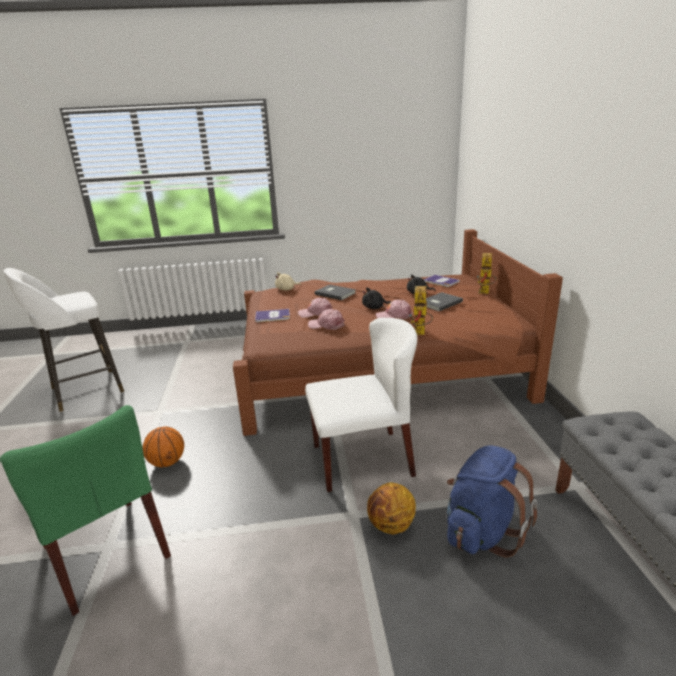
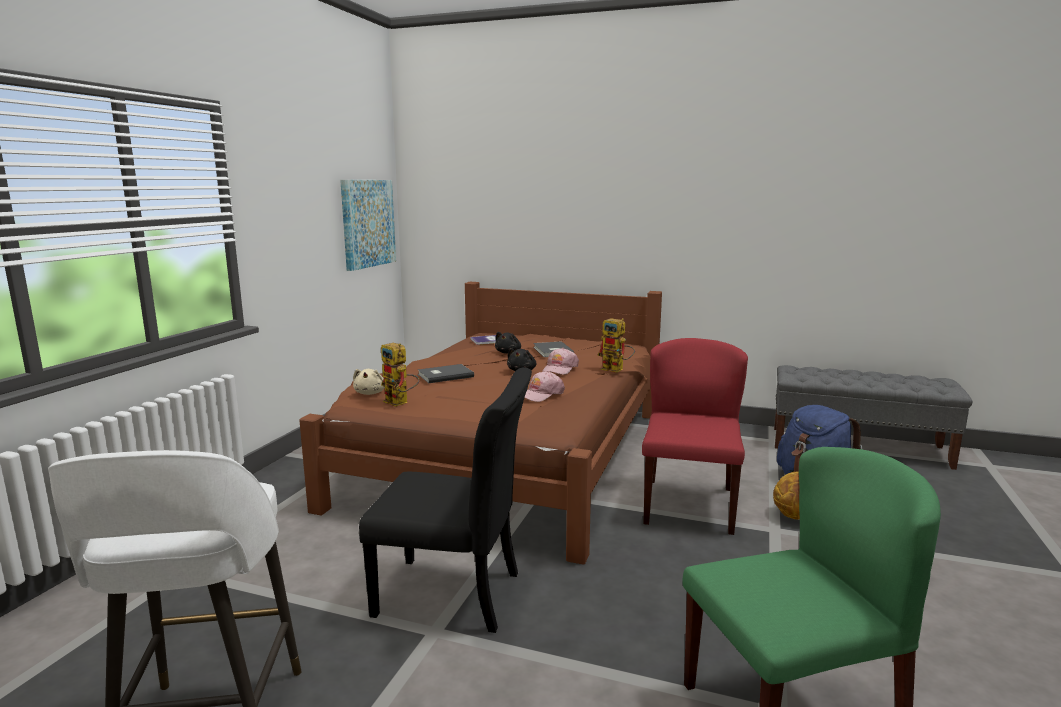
camera: 65 degrees left, 10 degrees down
(167, 462) = (603, 638): basketball -> none
(192, 406) = (454, 595): none -> black chair
(272, 316) = (463, 412): book -> none
(316, 313) = (494, 393): pink cap -> none
(363, 459) = (688, 505): white chair -> red chair
(412, 172) = (367, 223): none -> picture
(485, 292) = (549, 337): toy robot -> toy robot (400, 403)

